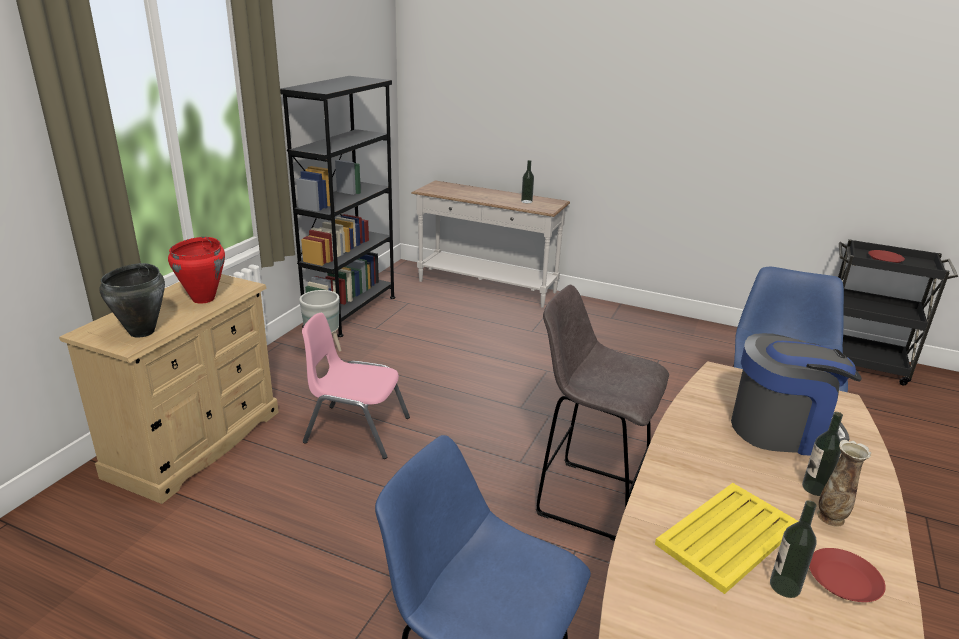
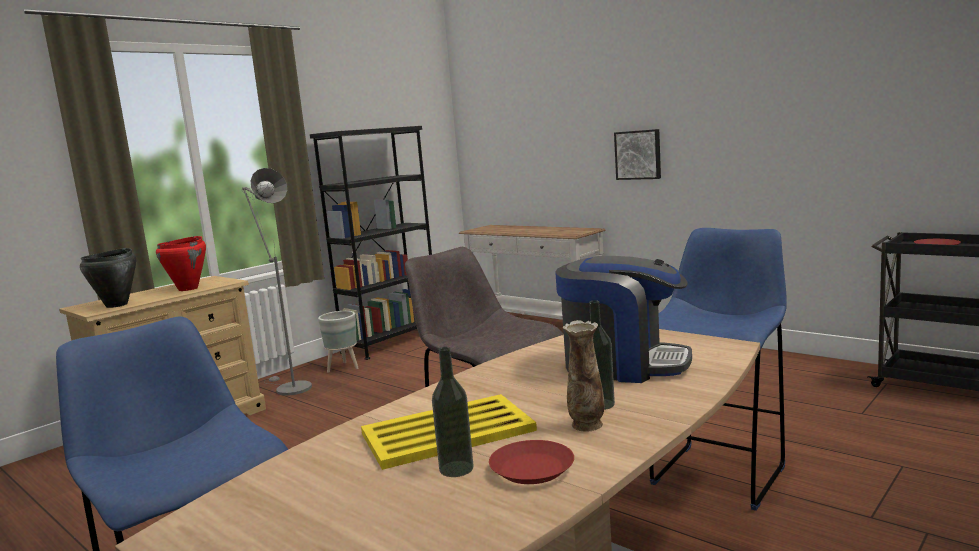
camera: 20 degrees right, 15 degrees down
(282, 380) = (289, 388): none -> grey floor lamp
(357, 430) = (320, 423): pink chair -> none
(526, 201) = (559, 231): bottle -> none
(616, 134) = (638, 154): none -> picture

